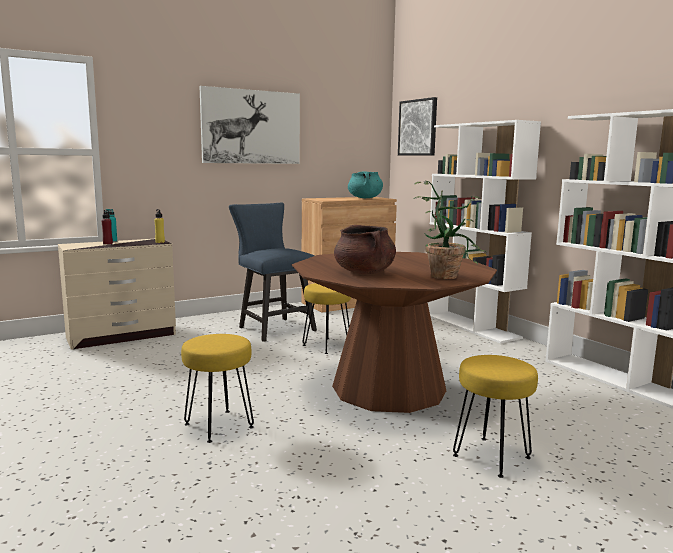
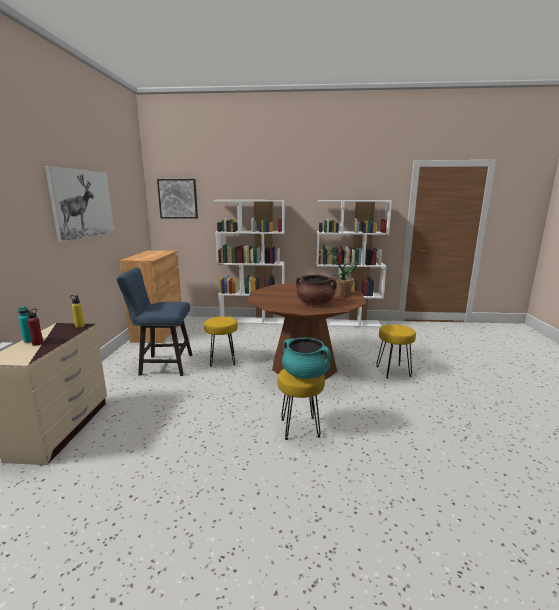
camera: 55 degrees left, 5 degrees up
(365, 198) = (157, 252): turquoise cooking pot -> turquoise cooking pot (305, 374)

